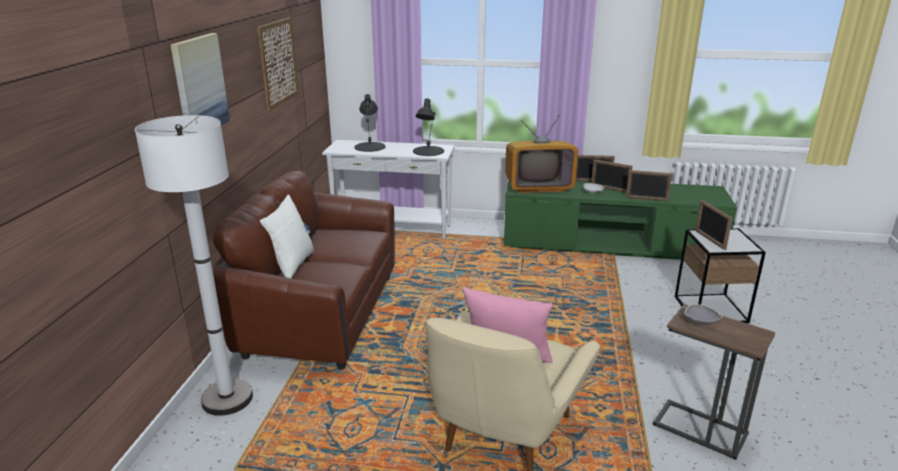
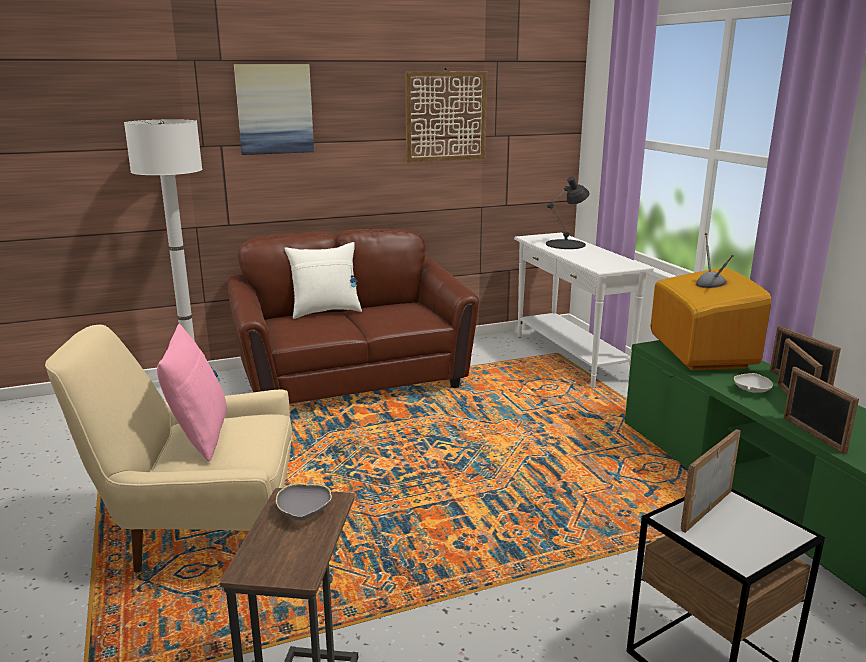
camera: 60 degrees right, 5 degrees down
(428, 151) = (603, 263): black table lamp -> none
(538, 186) = (700, 354): television -> television turned 150 degrees counterclockwise

